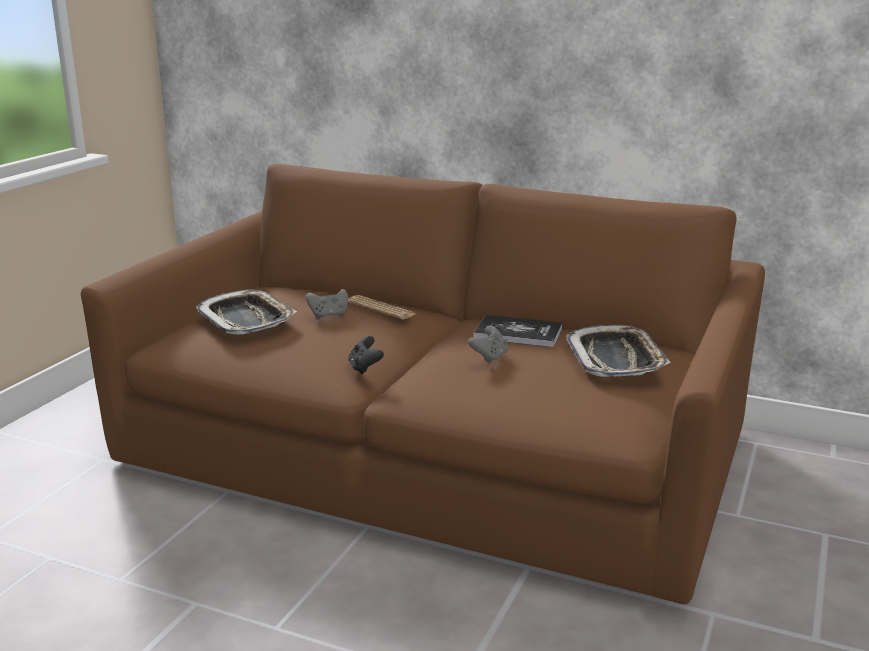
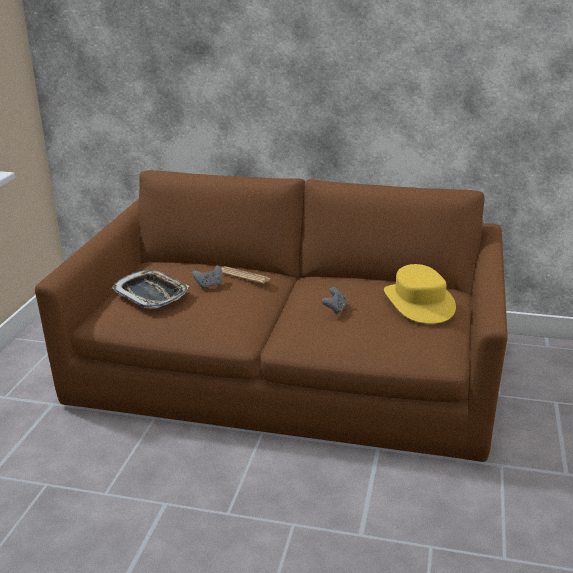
camera: 10 degrees left, 5 degrees up
(365, 368) = (251, 325): black game controller -> none
(518, 333) = (346, 287): book -> none
(616, 359) = (419, 303): tray -> yellow hat

